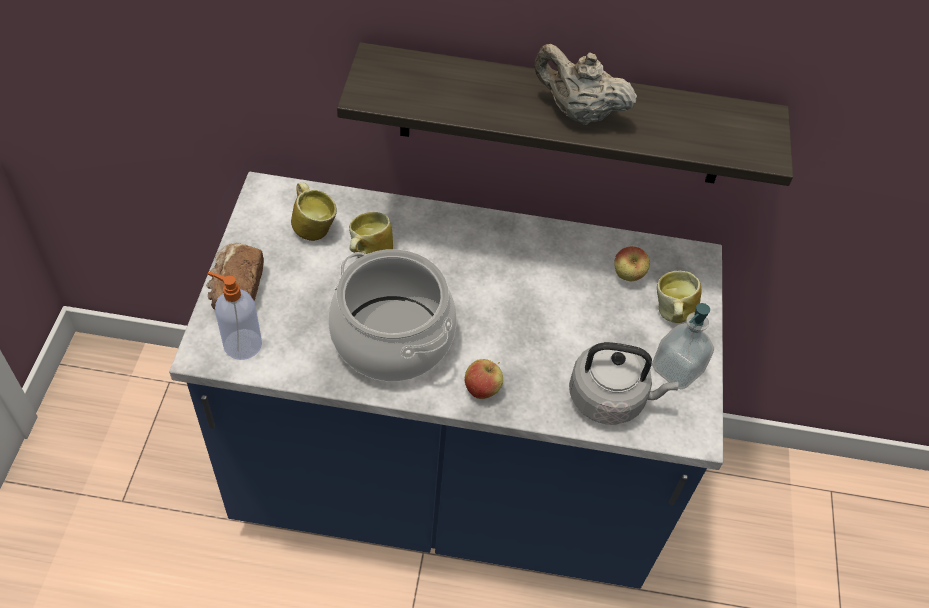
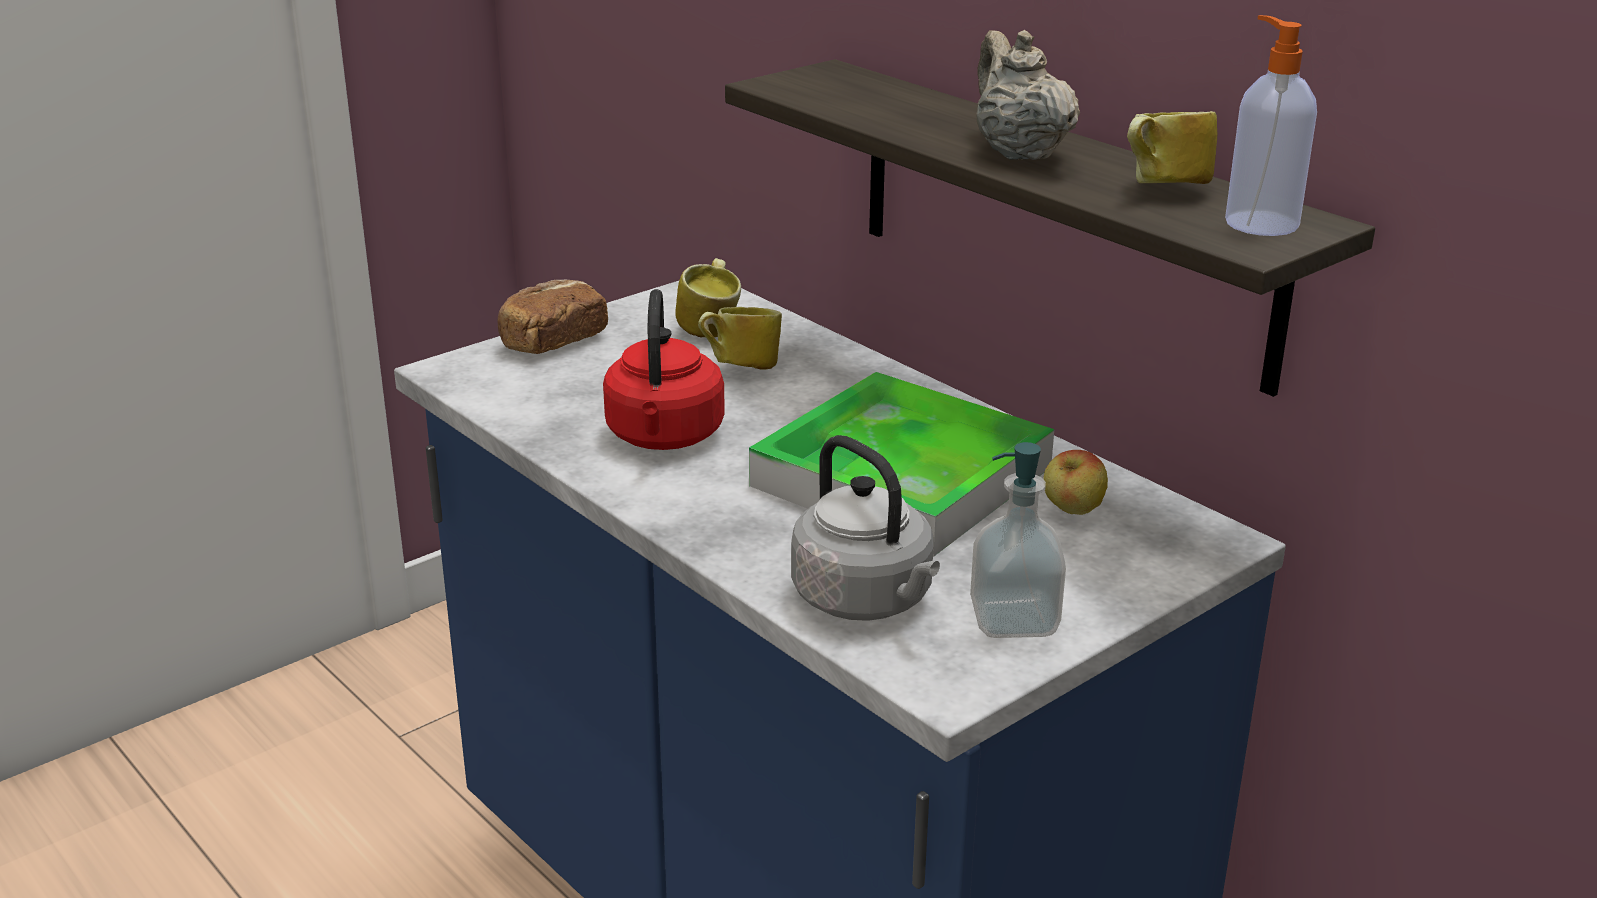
camera: 45 degrees right, 25 degrees down
(241, 344) = (493, 377): soap dispenser -> soap dispenser (1259, 223)
(393, 338) = (664, 437): cooking pot -> red kettle
(482, 390) = (703, 519): apple -> none
(534, 296) = (901, 476): none -> tray
(671, 315) = (1087, 570): mug -> mug (1161, 191)

